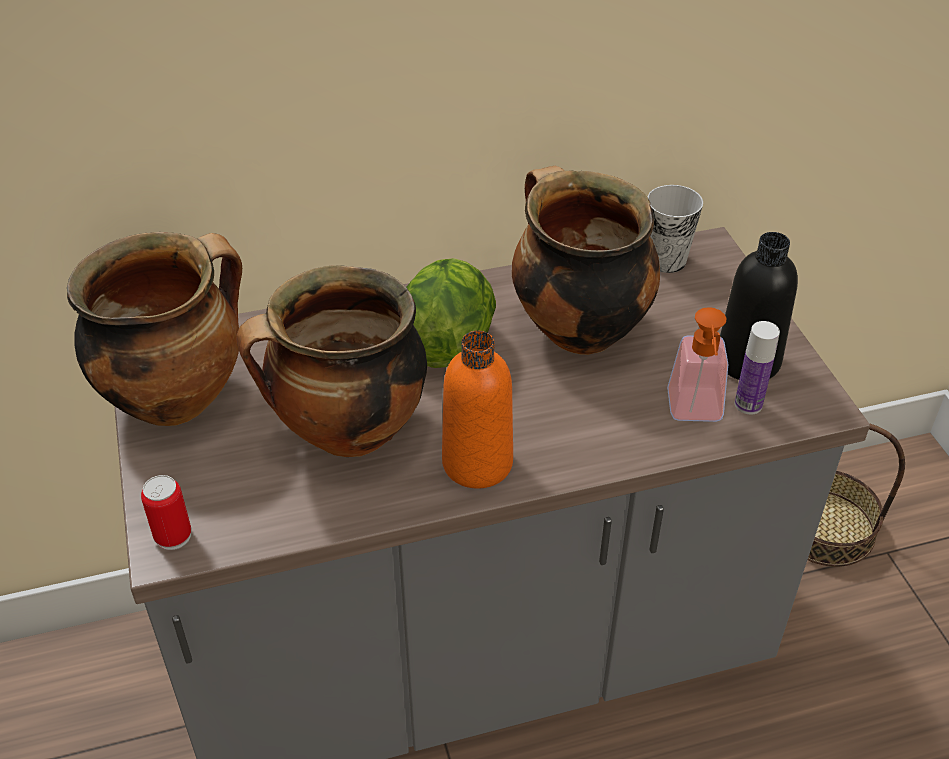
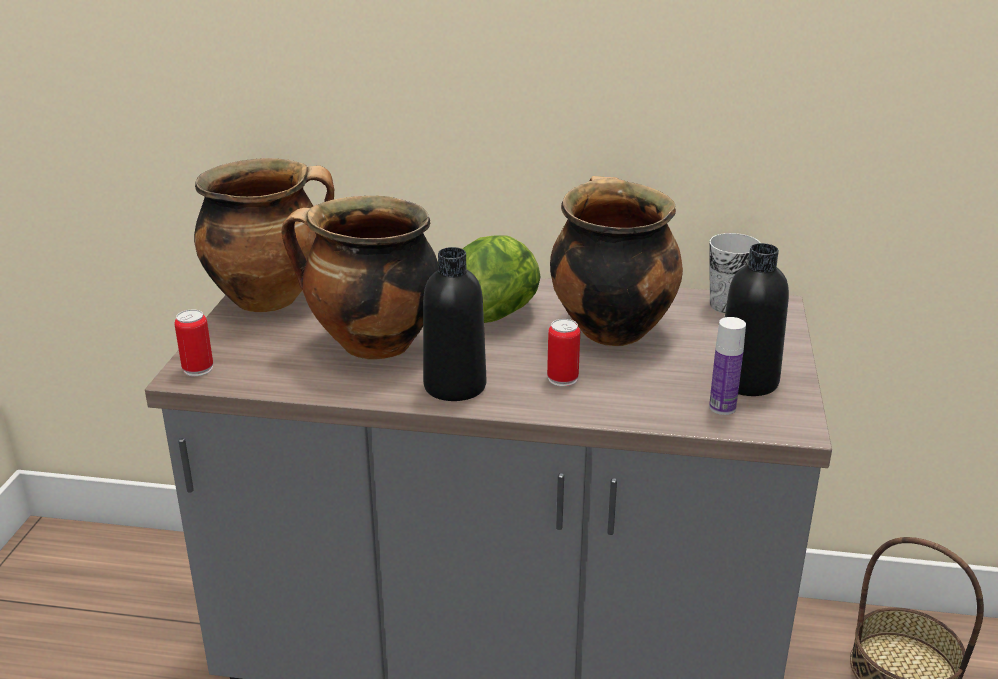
camera: 25 degrees right, 15 degrees down
(477, 463) = (455, 386): orange bottle -> black bottle
(577, 416) = (562, 379): none -> can
(695, 413) = (668, 401): soap dispenser -> none

